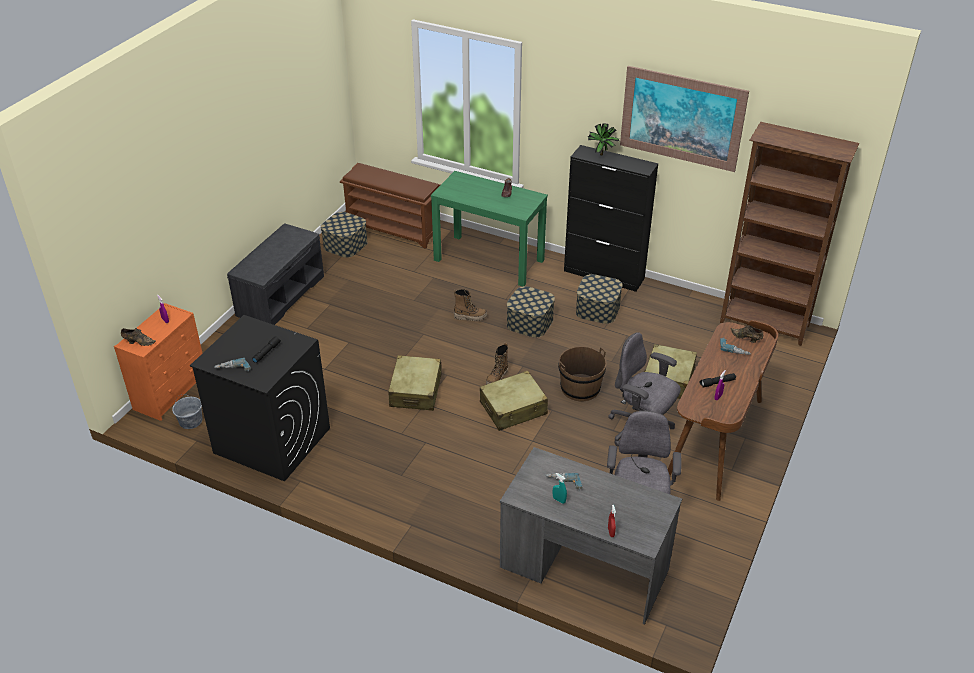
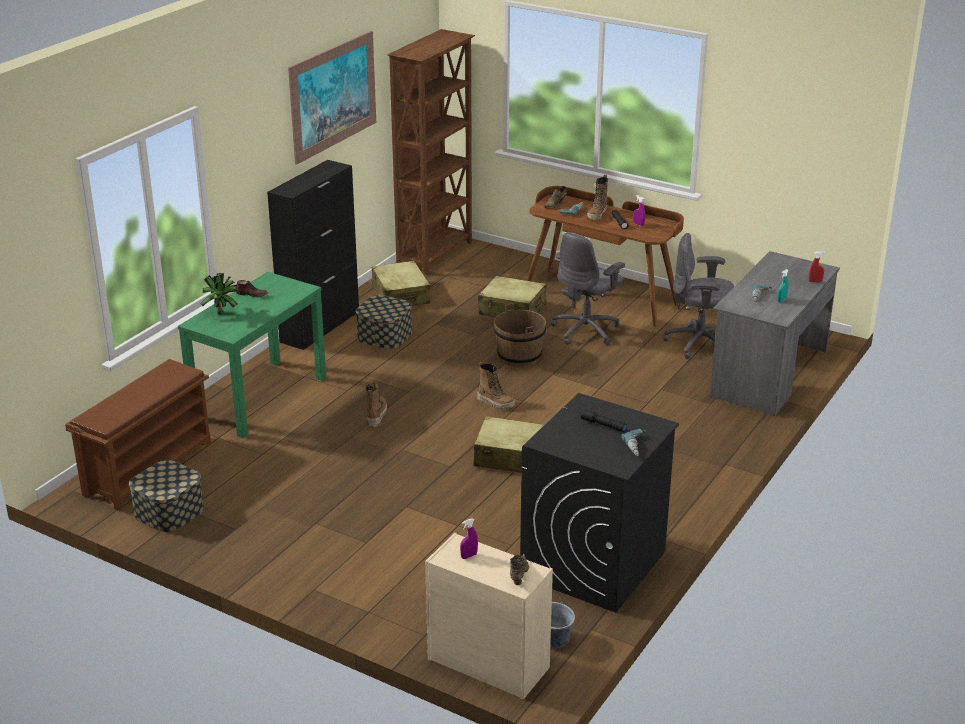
camera: 85 degrees left, 10 degrees down
(171, 391) = (486, 663): orange dresser -> beige dresser
(280, 295) = (278, 569): grey bench -> none
(513, 408) = (548, 396): beige suitcase -> beige suitcase (401, 295)
(530, 322) = (397, 377): storage box -> none
(603, 155) = (299, 182): potted plant -> potted plant (222, 313)
(731, 367) = (597, 215): none -> boot

